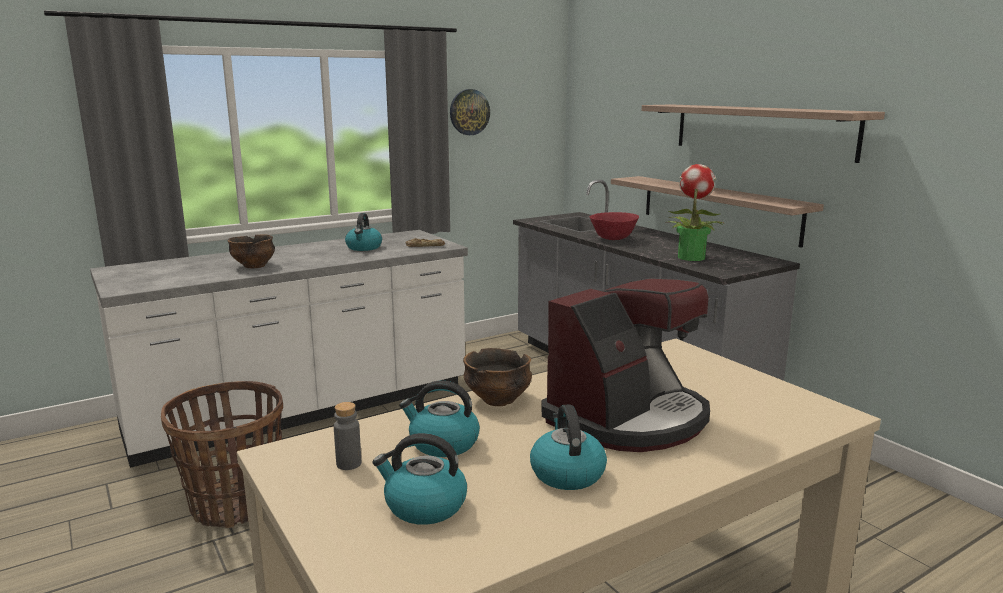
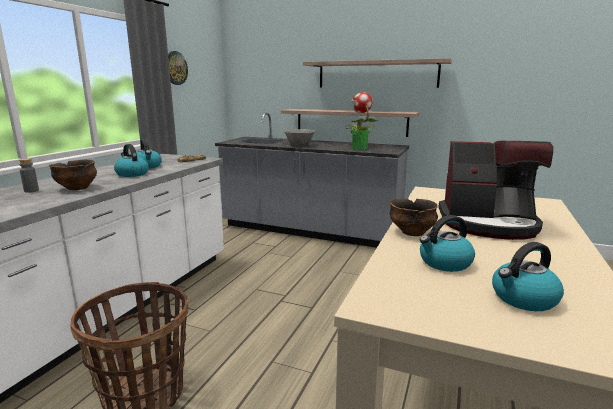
camera: 35 degrees left, 0 degrees up
(349, 464) = (427, 293): grey bottle -> grey bottle (31, 191)
(566, 473) = (532, 256): kettle -> kettle (132, 174)
(613, 239) = (299, 145): red bowl -> grey bowl
(628, 418) = (488, 224): coffee machine -> coffee machine turned 90 degrees clockwise

